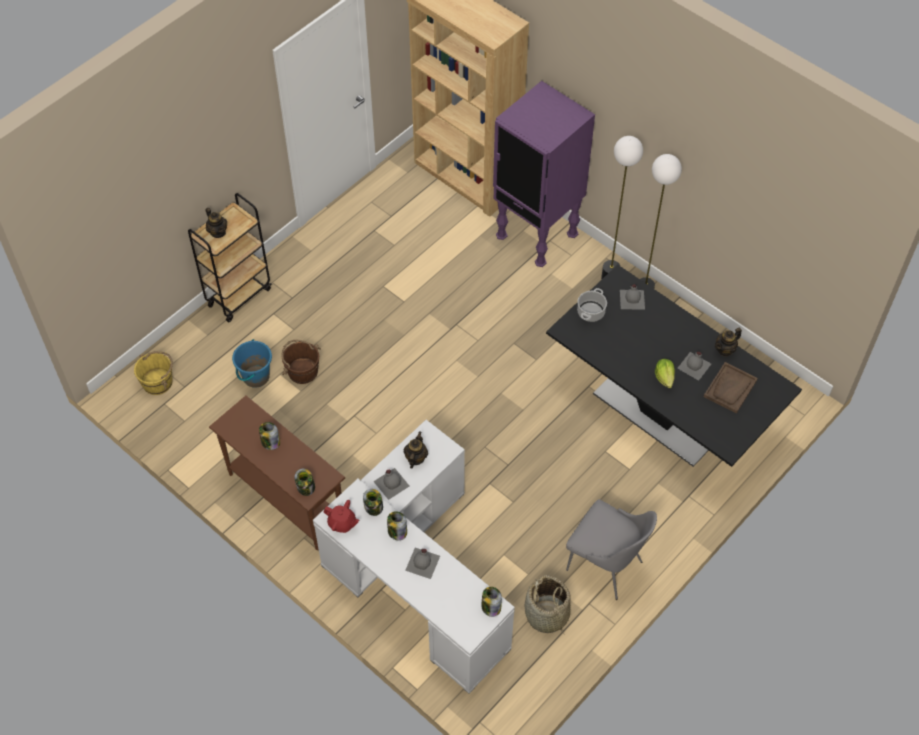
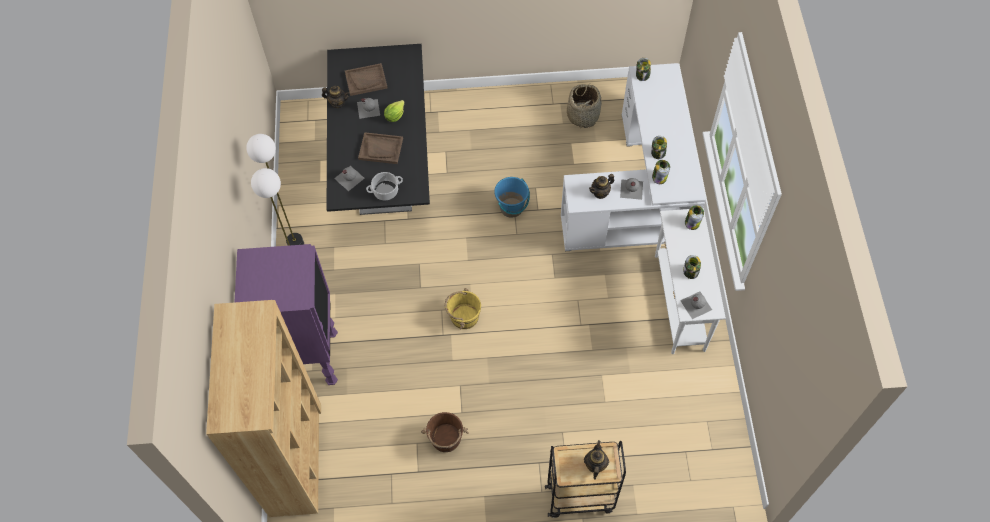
camera: 135 degrees left, 5 degrees up
(158, 382) = (703, 473): yellow bucket -> yellow bucket (464, 316)
(256, 376) = (624, 414): blue bucket -> blue bucket (511, 208)
(285, 499) = (680, 303): brown console table -> white console table
(302, 371) = (586, 390): brown bucket -> brown bucket (445, 439)
(342, 523) = (688, 183): red teapot -> none
(423, 562) = (659, 125): grey bottle -> grey bottle (695, 304)
(605, 566) = (522, 114): grey chair -> none
(638, 341) = (381, 149): none -> brown tray

